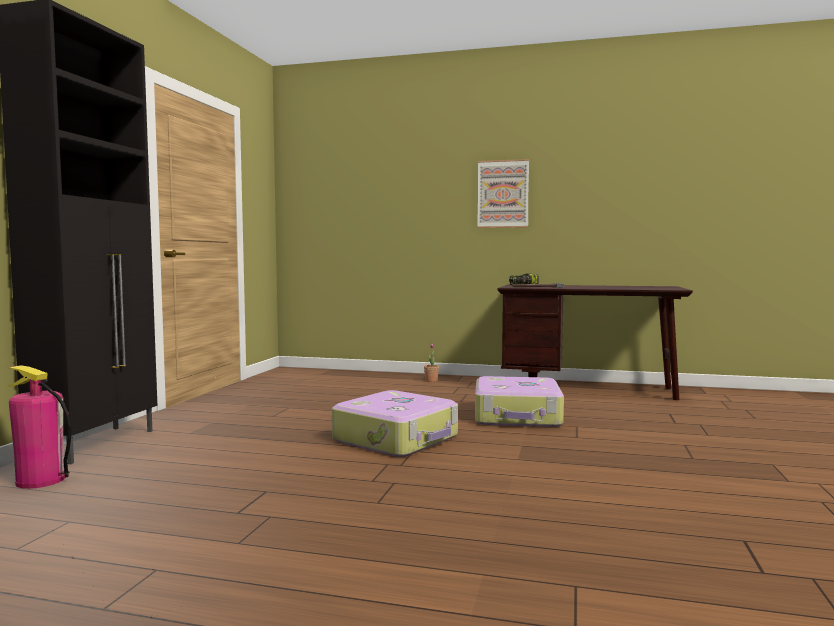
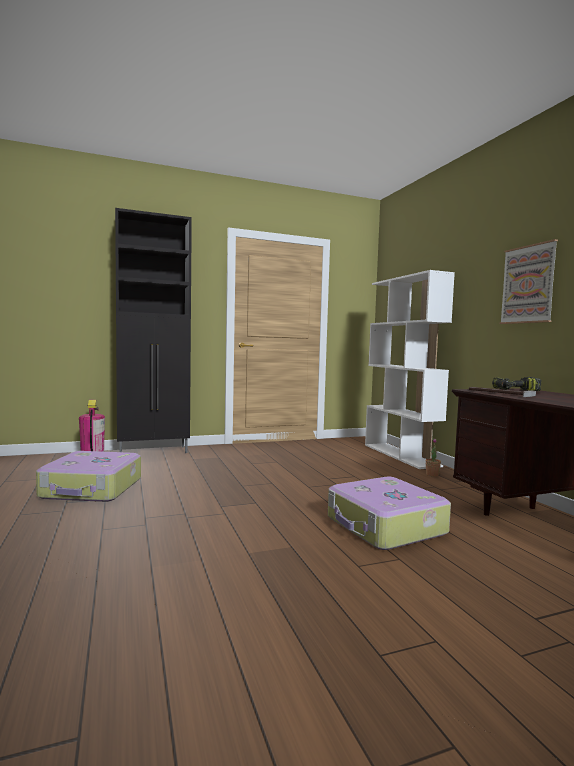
camera: 55 degrees right, 0 degrees up
(364, 374) = (401, 455): none -> white bookcase
(397, 438) = (248, 502): suitcase -> suitcase (92, 489)

